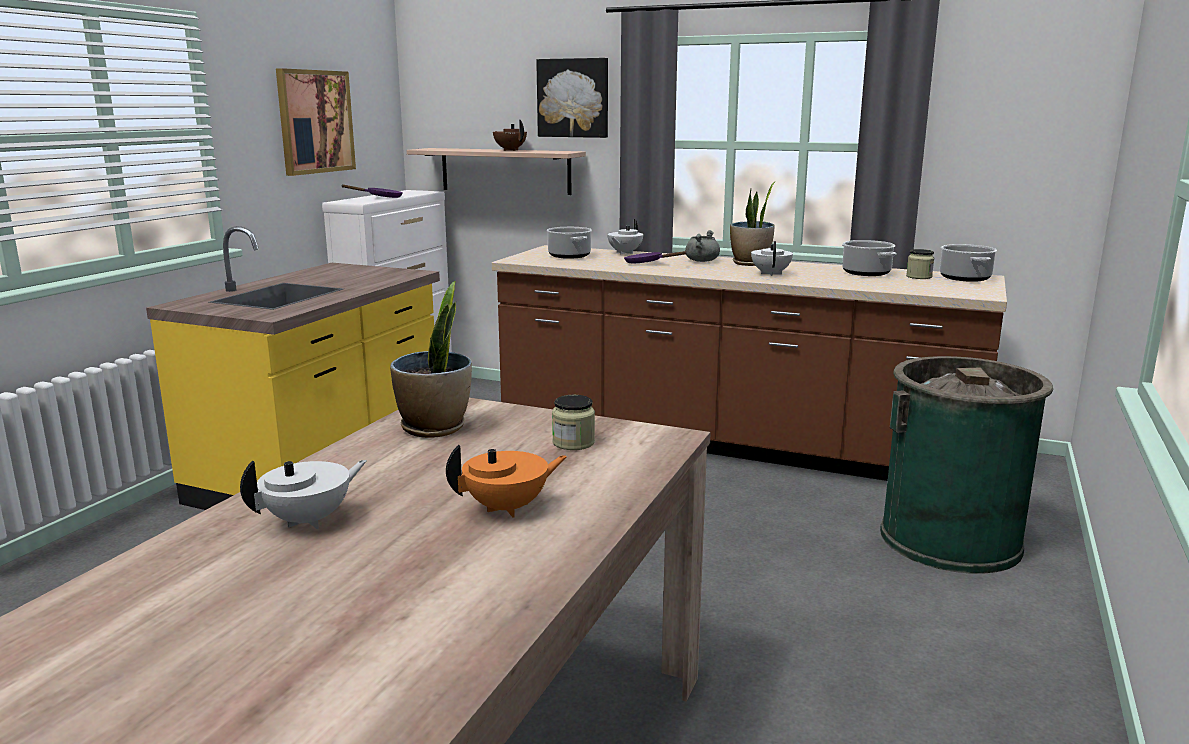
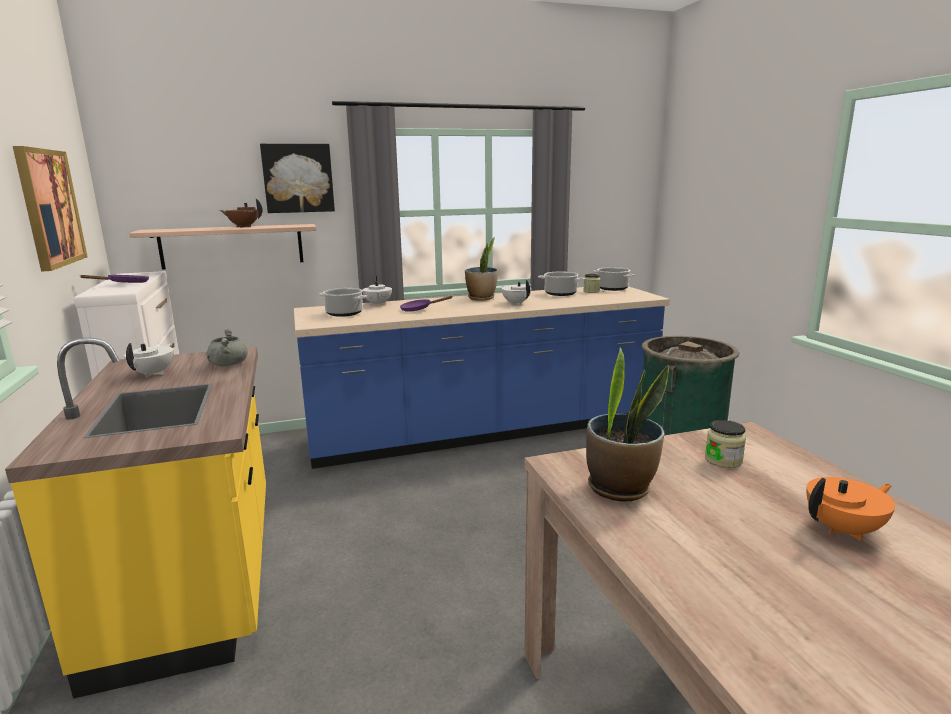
camera: 40 degrees left, 0 degrees up
(309, 520) = (799, 621): white teapot -> white teapot (154, 373)
(508, 508) = (844, 530): orange teapot -> orange teapot turned 45 degrees clockwise
(701, 261) = (447, 301): grey cooking pot -> grey cooking pot (228, 364)
(729, 443) = (485, 431): brown counter -> blue counter

